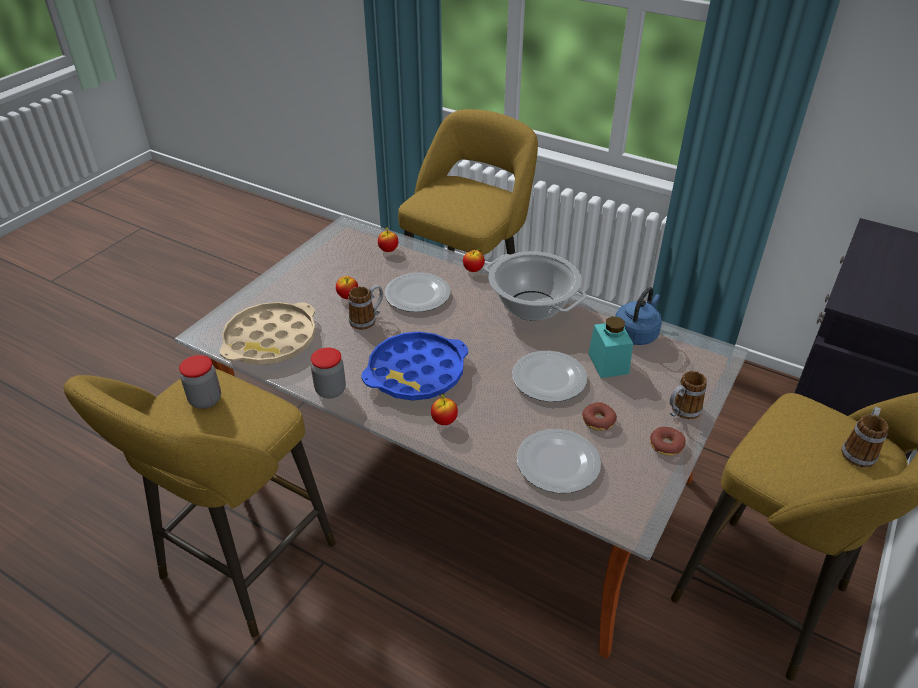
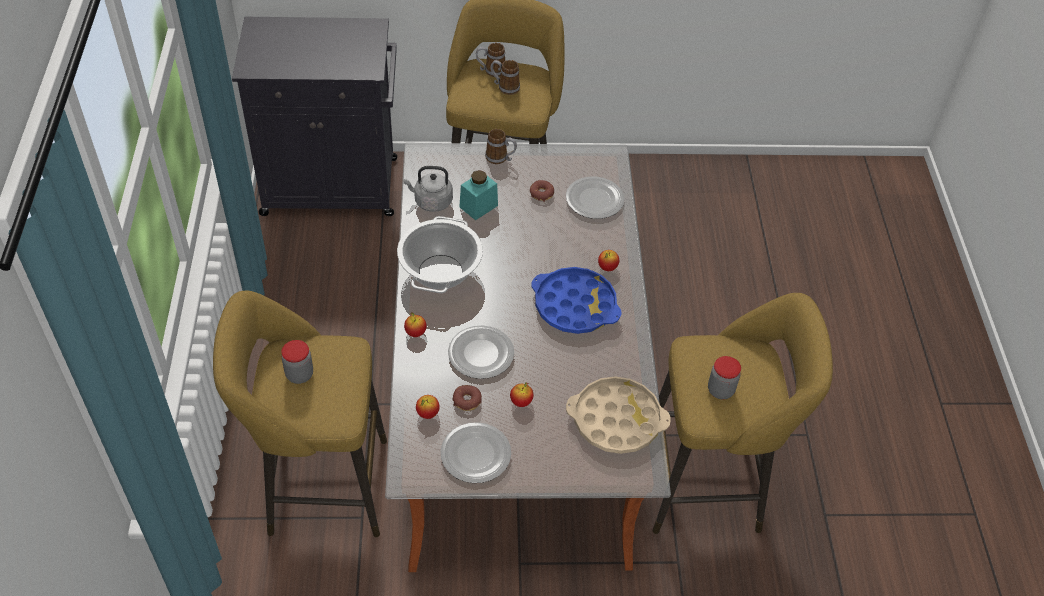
camera: 125 degrees left, 10 degrees up
(330, 390) = (634, 345): jar -> jar (299, 374)
(367, 320) = (540, 370): mug -> mug (504, 87)
(548, 378) = (520, 231): plate -> plate (475, 455)
(636, 334) = (431, 201): blue kettle -> grey kettle
(666, 445) = (537, 158): donut -> donut (467, 400)

